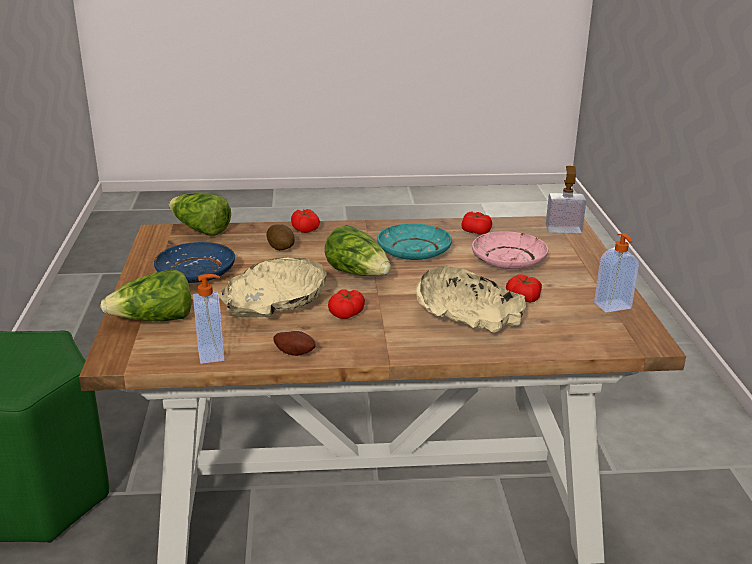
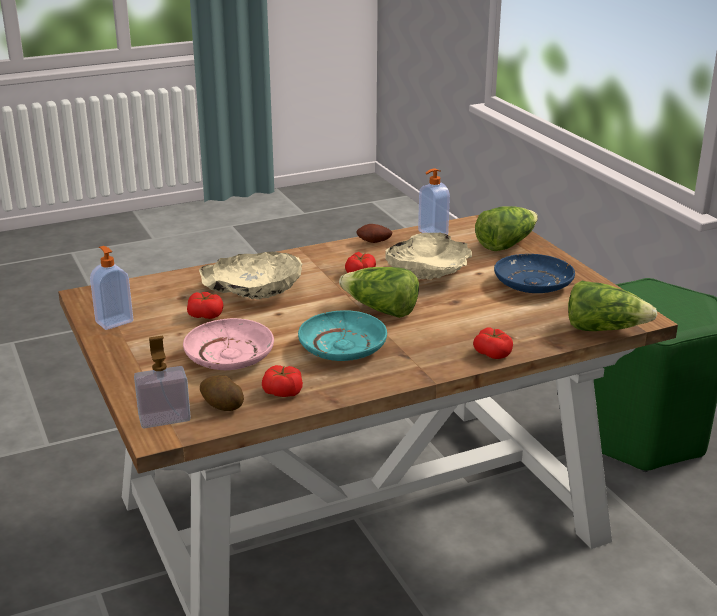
camera: 160 degrees right, 0 degrees up
(281, 247) = (489, 324): potato -> potato (221, 405)

